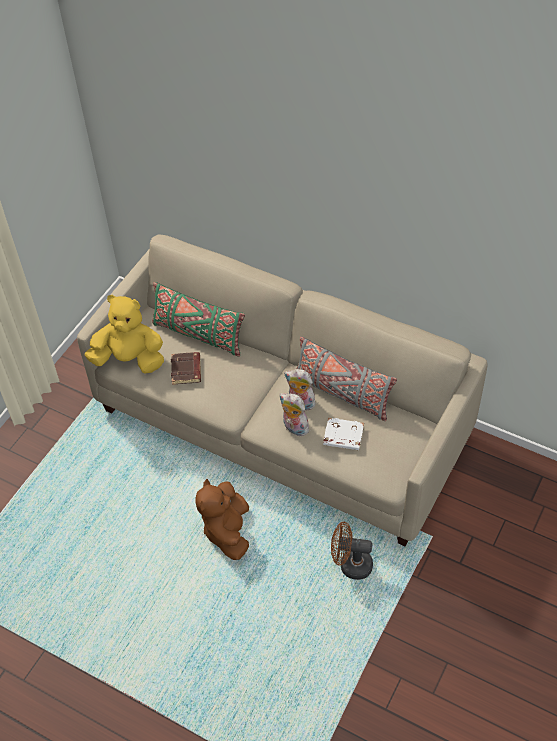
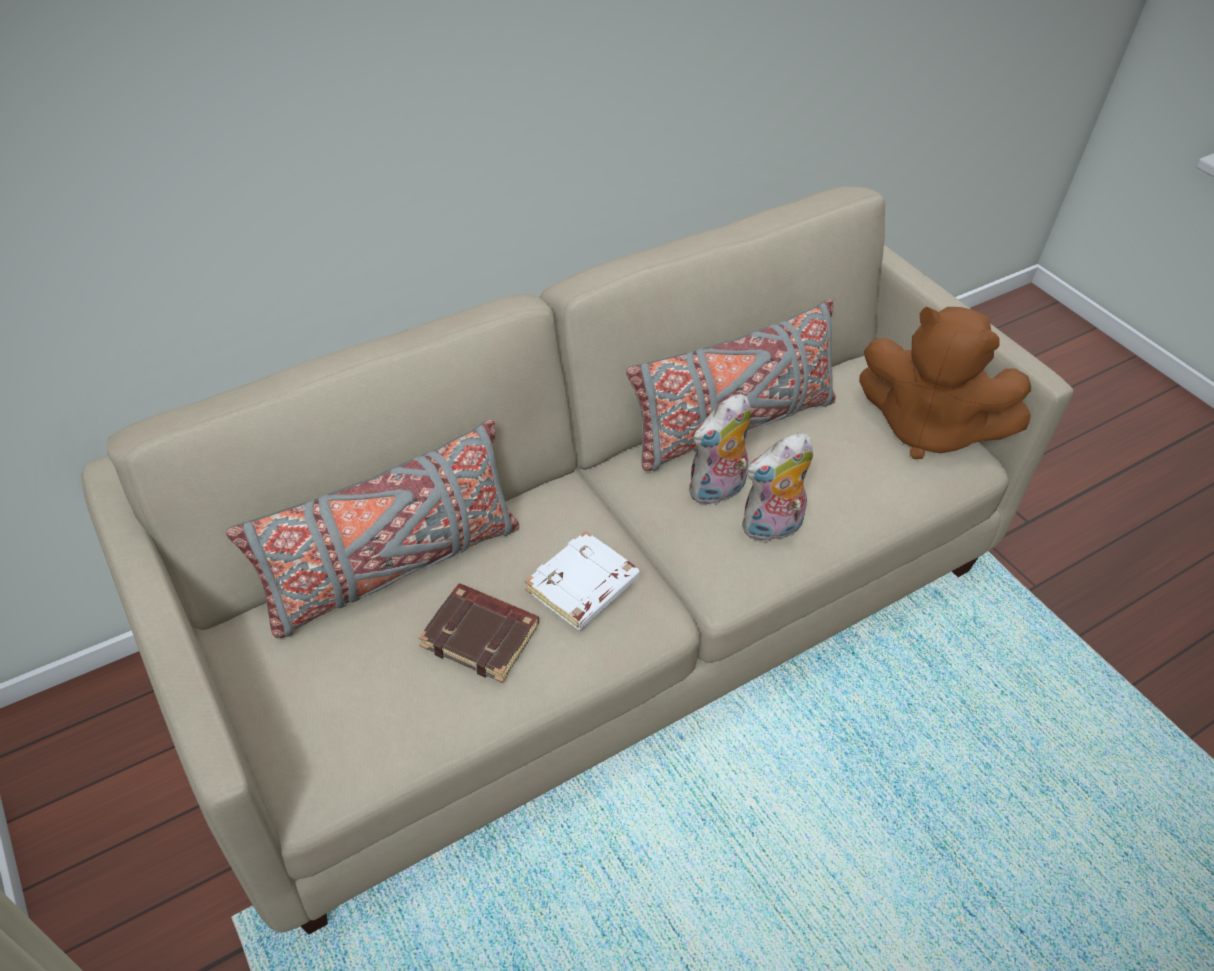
camera: 65 degrees left, 5 degrees down
(130, 359) = (342, 740): yellow plush toy -> none
(198, 334) = (392, 569): green pillow -> grey pillow
(227, 531) = (803, 831): brown plush toy -> brown plush toy (927, 429)
(343, 436) = (839, 469): white book -> white book (582, 587)
(350, 565) = (974, 664): brown fan -> none

